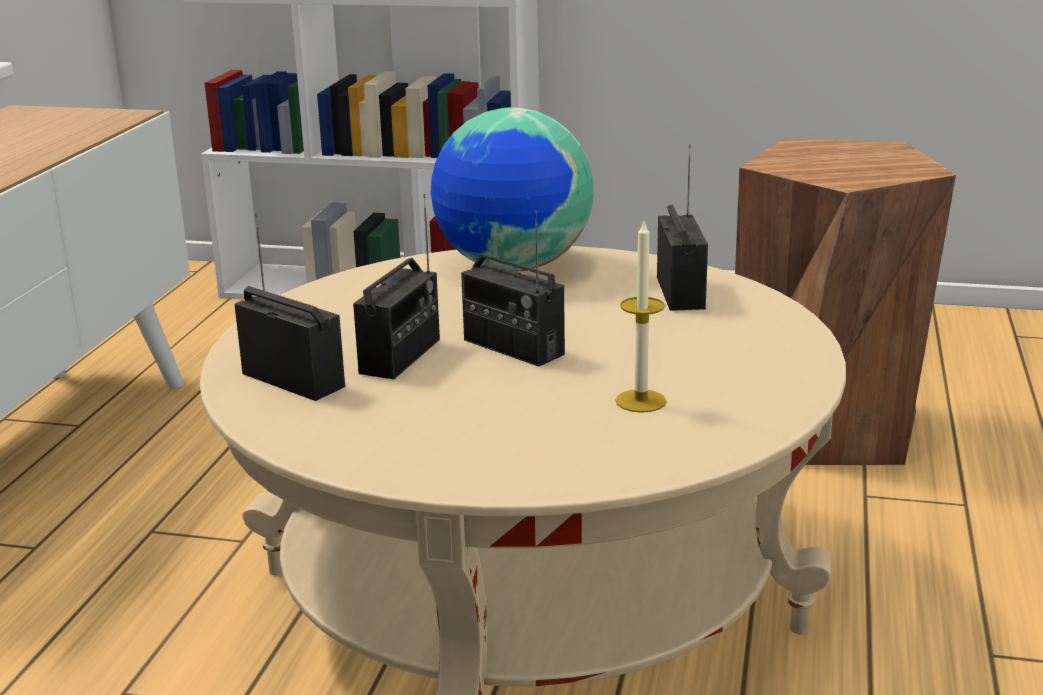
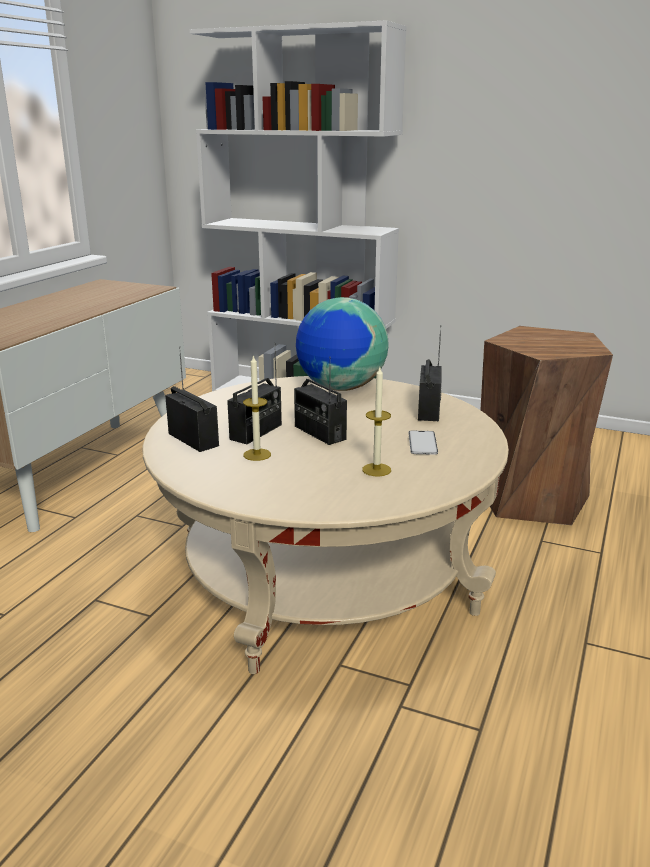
camera: 10 degrees right, 0 degrees up
(421, 395) = (257, 454): none -> candle
(696, 348) = (422, 443): none -> phone

